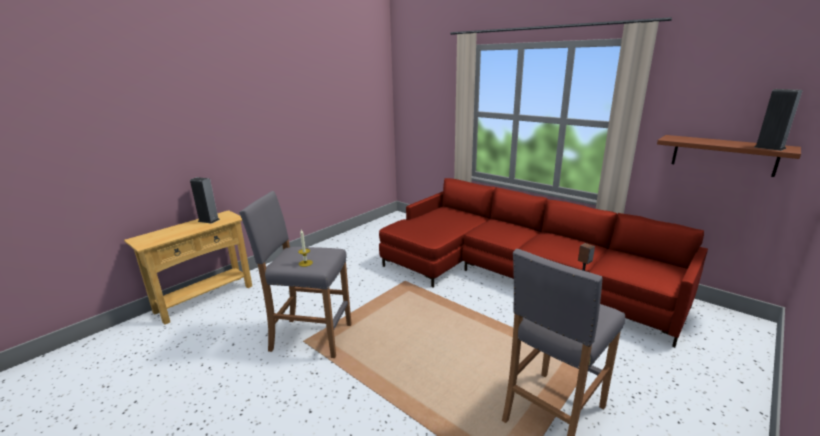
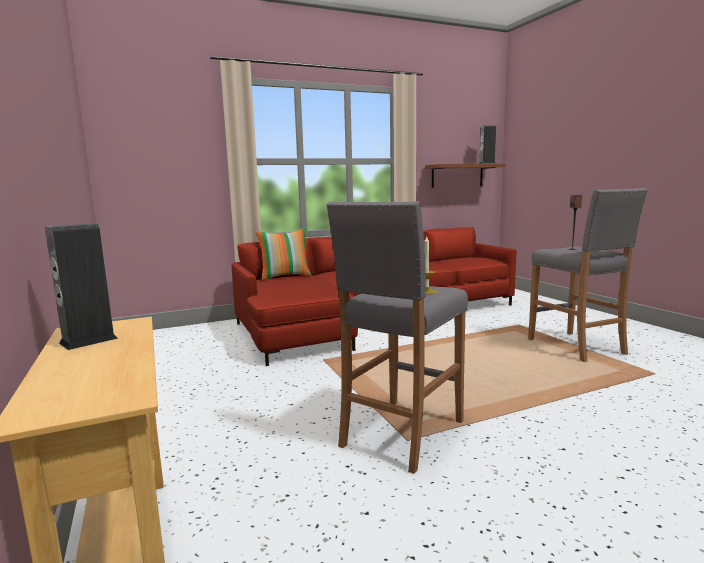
camera: 65 degrees left, 10 degrees down
(463, 212) = (285, 276): none -> pillow

